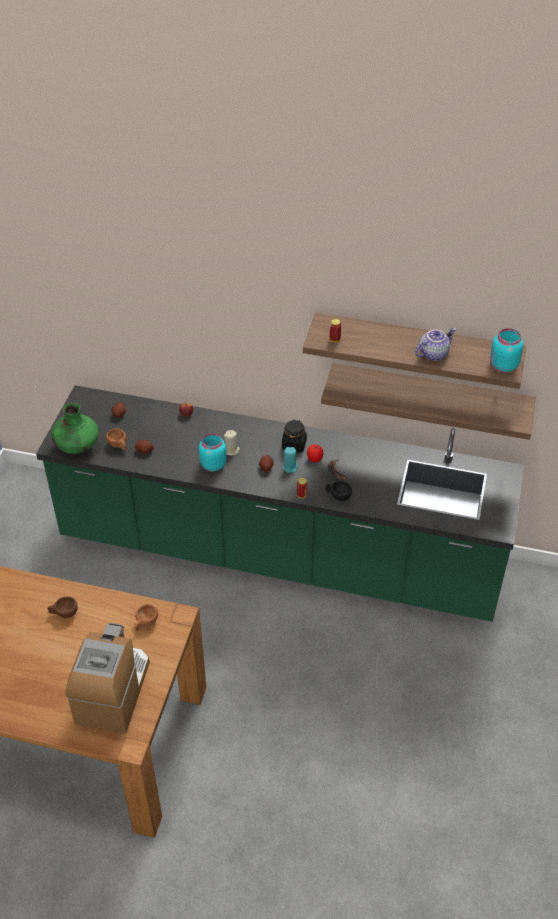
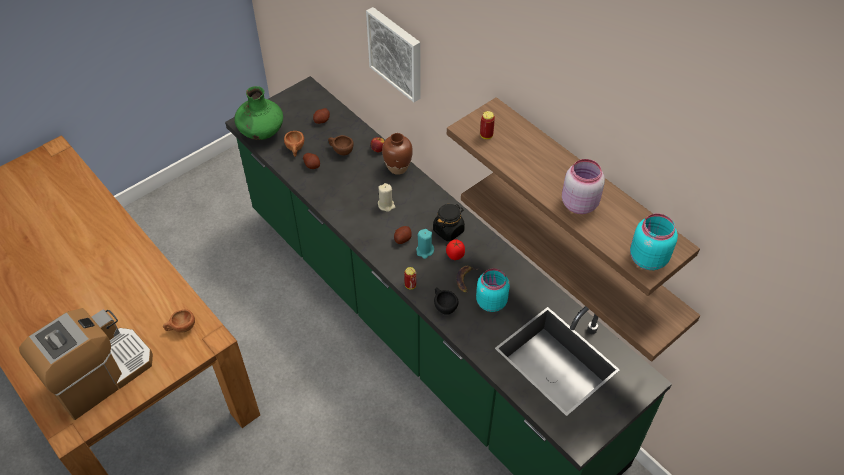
camera: 35 degrees right, 5 degrees up
(64, 613) = (129, 278): brown cup -> brown cup (341, 150)
(193, 319) = (397, 53): none -> picture
(212, 464) = (357, 210): turquoise jar -> turquoise jar (490, 302)
(214, 420) = (397, 168): none -> brown vase
(433, 353) = (578, 203): teapot -> pink jar

